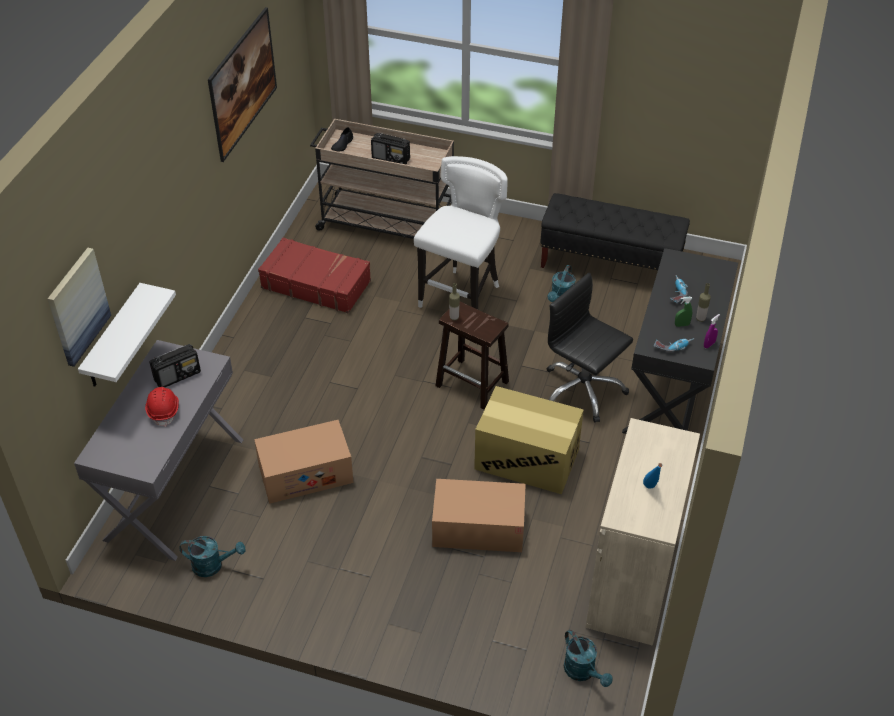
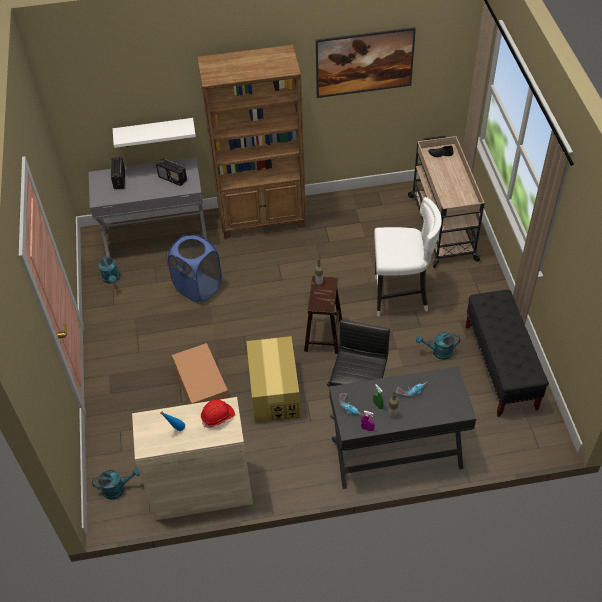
camera: 65 degrees right, 5 degrees up
(77, 306) = (122, 96): picture -> none
(164, 410) = (143, 186): red hard hat -> red hard hat (218, 417)
(239, 368) = (262, 219): none -> brown bookcase
(305, 474) = (198, 287): cardboard box -> blue laundry basket
(316, 284) = (359, 218): red suitcase -> none
(391, 159) = (446, 183): radio -> radio (119, 180)
(583, 672) = (118, 488): turquoise watering can -> turquoise watering can turned 135 degrees counterclockwise

